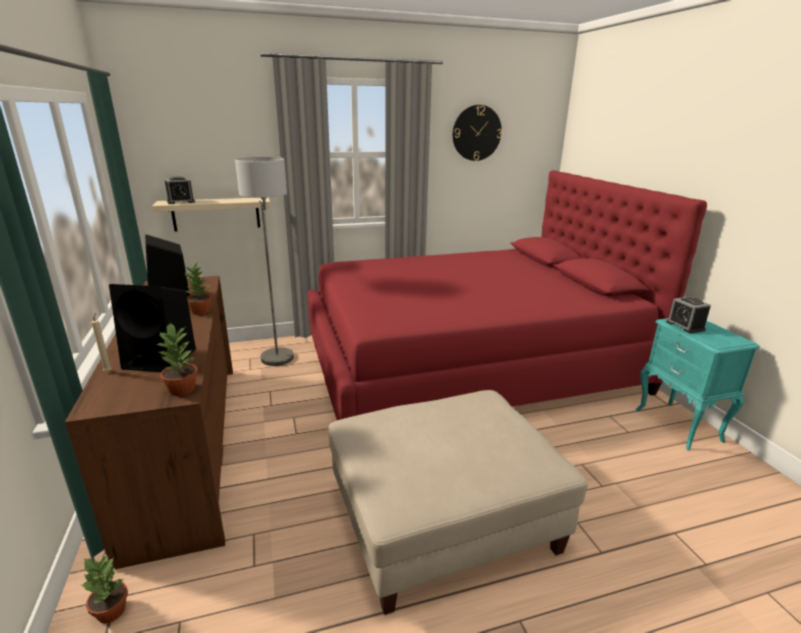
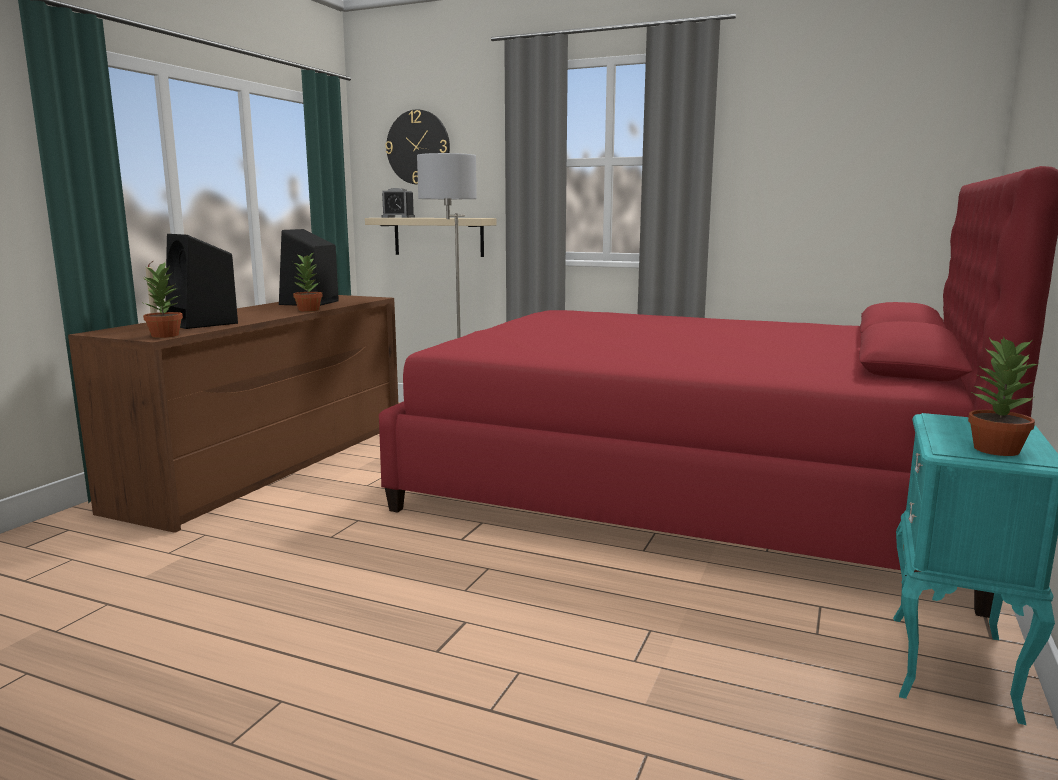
camera: 40 degrees right, 10 degrees down
(110, 611) = (53, 535): potted plant -> potted plant (994, 449)
(443, 518) = (372, 595): beige ottoman -> none
(476, 133) = (809, 123): wall clock -> wall clock (418, 147)
(685, 326) = (951, 425): alarm clock -> none

